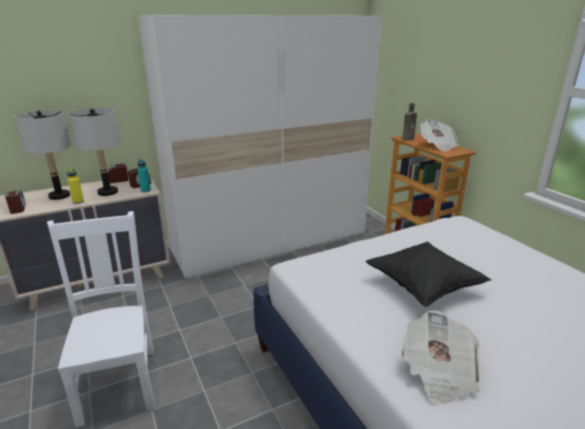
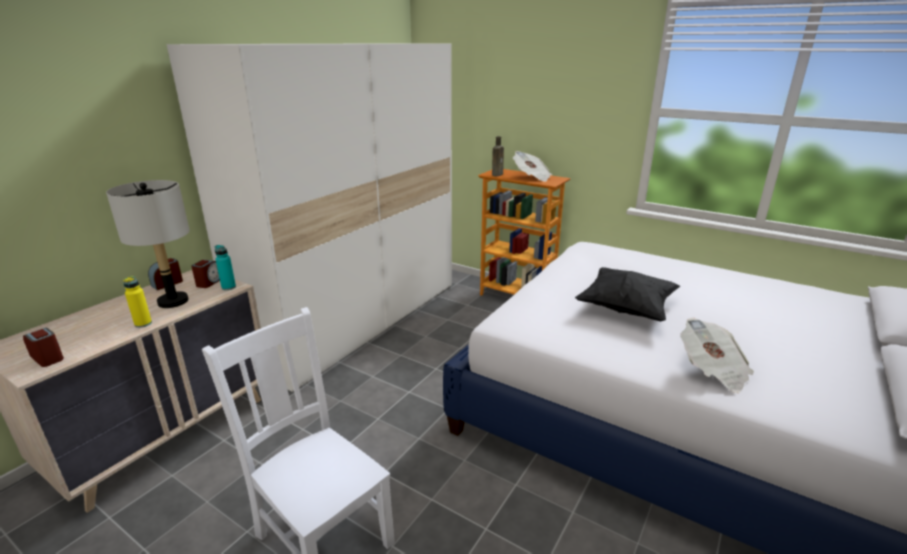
camera: 30 degrees left, 0 degrees up
(59, 196) = (97, 324): grey table lamp -> none

